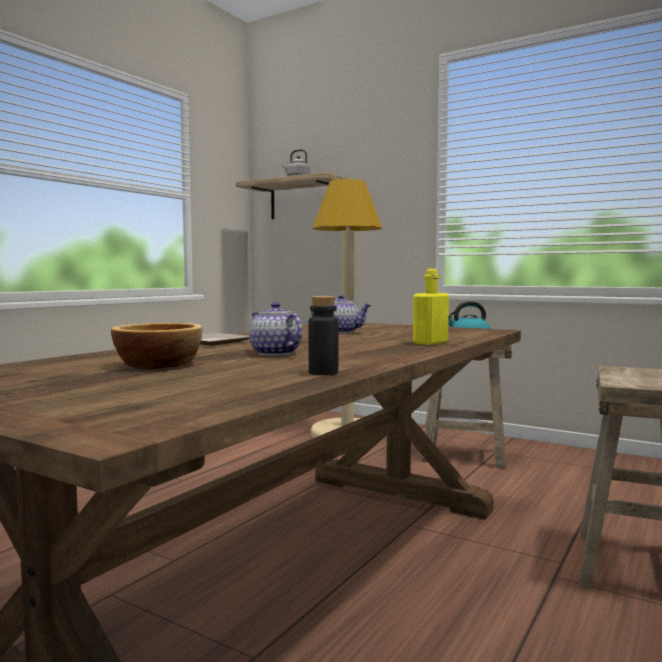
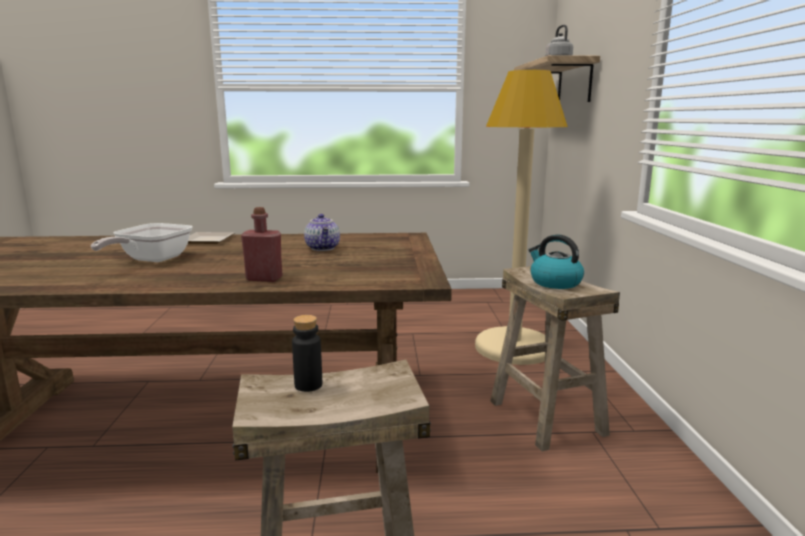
camera: 55 degrees right, 10 degrees up
(158, 364) = (82, 253): bowl -> none
(274, 353) = (151, 260): teapot -> frying pan
(323, 372) = (54, 283): black bottle -> black bottle (308, 385)
(430, 343) = (264, 278): yellow bottle -> red bottle

